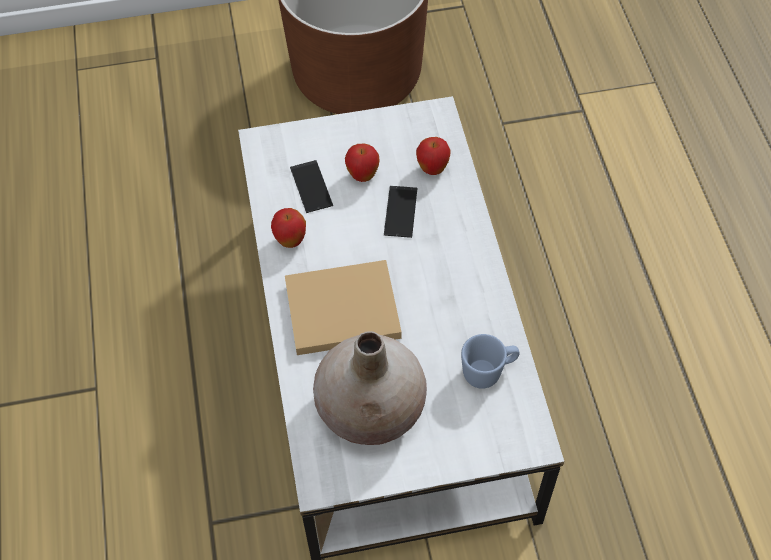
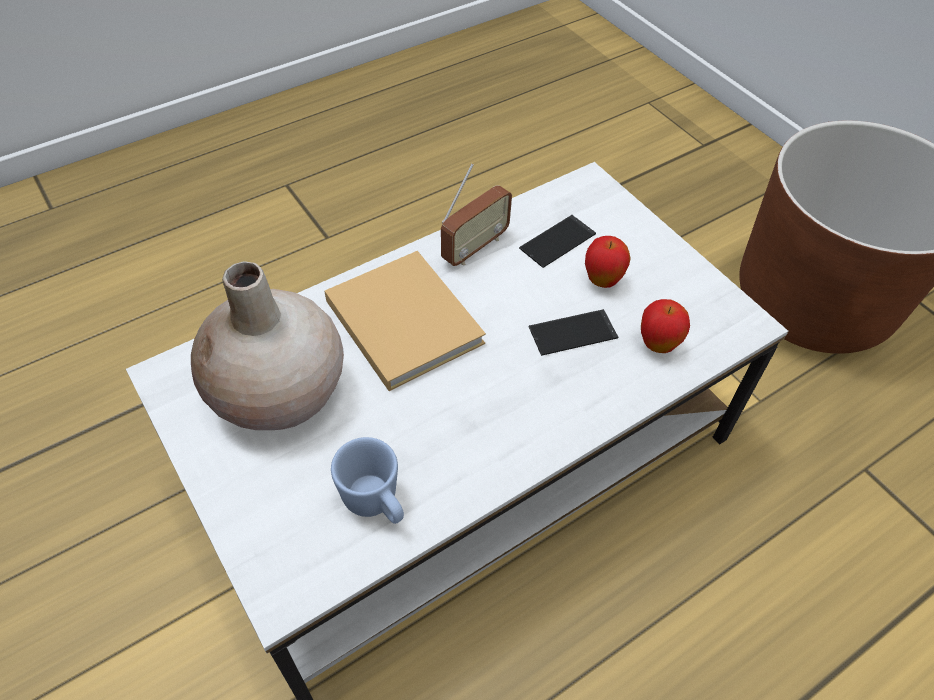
camera: 65 degrees right, 5 degrees down
(290, 240) = (474, 248): apple -> radio

